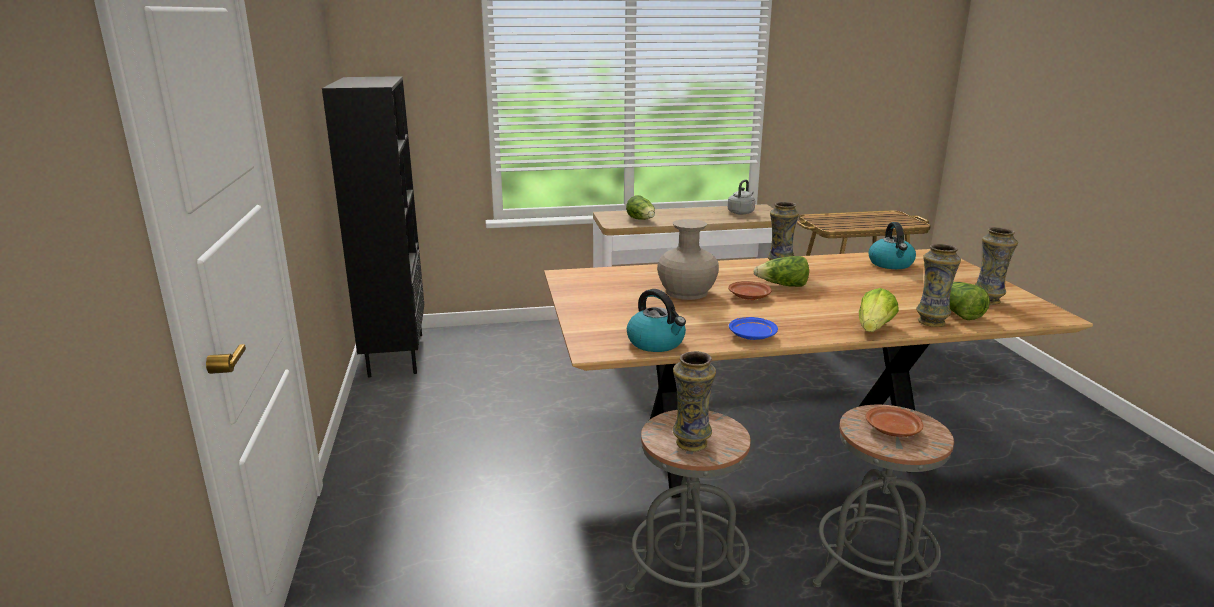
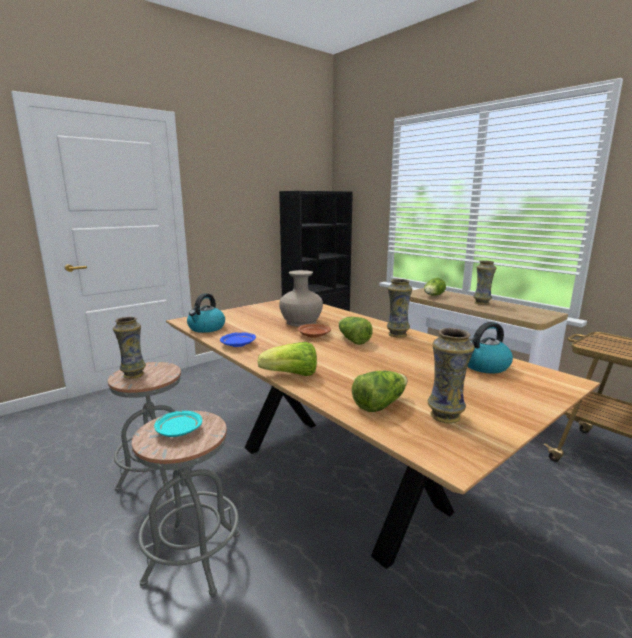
camera: 60 degrees right, 5 degrees down
(741, 212) = (520, 311): grey kettle -> none
(892, 430) = (178, 430): brown plate -> turquoise plate
(931, 322) = (337, 394): vase -> vase (482, 303)

